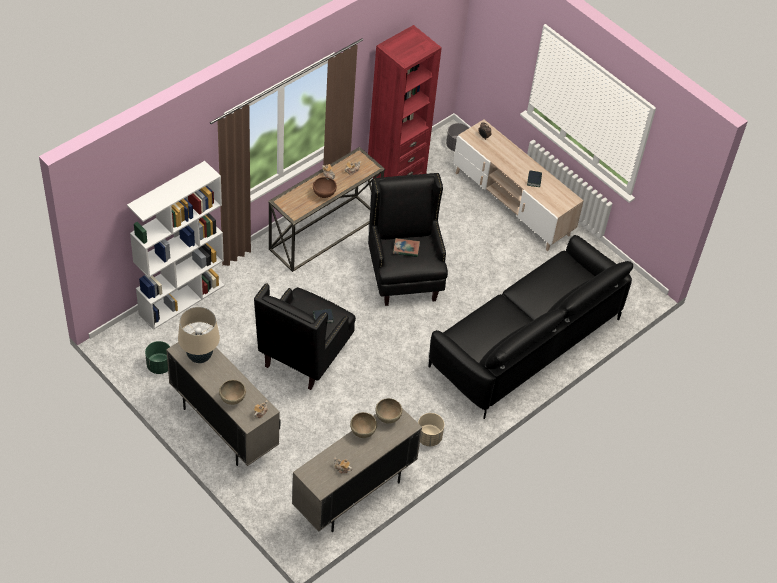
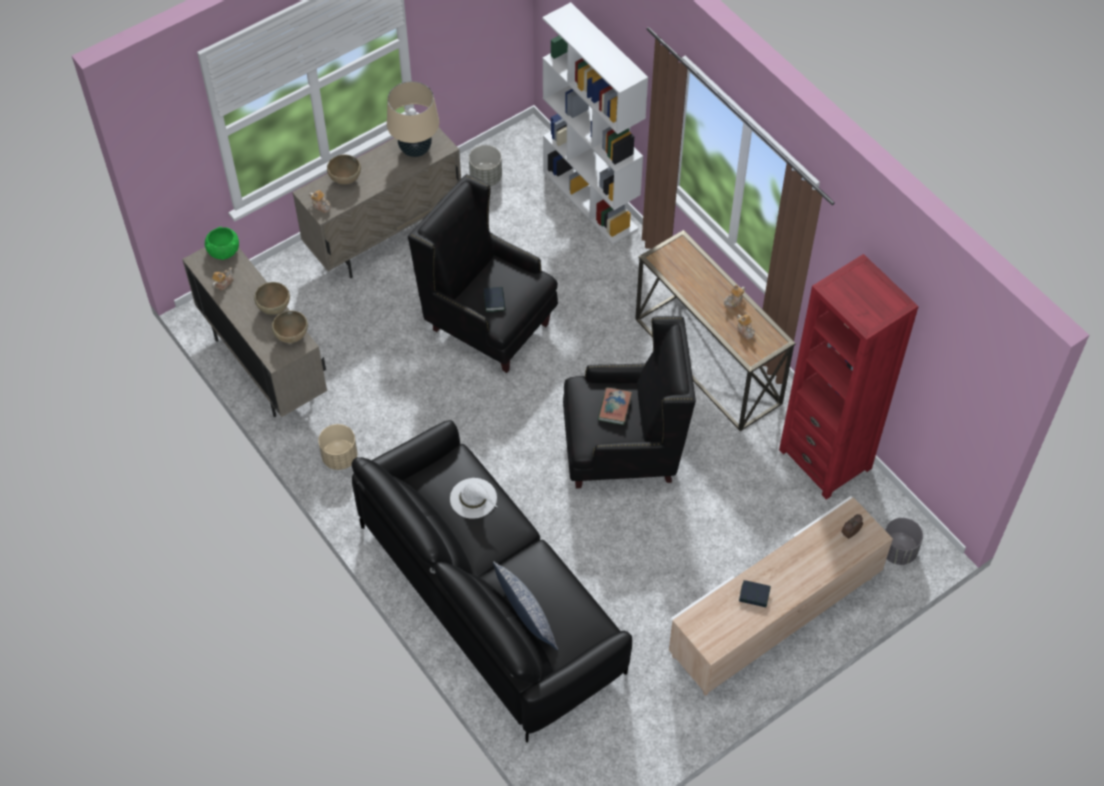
camera: 100 degrees right, 5 degrees up
(159, 365) = (486, 177): green planter -> grey planter
(310, 472) = (223, 250): none -> green bowl
(324, 194) = (695, 294): brown bowl -> none
(483, 324) = (474, 498): none -> white hat
(562, 294) = (526, 614): none -> pillow

